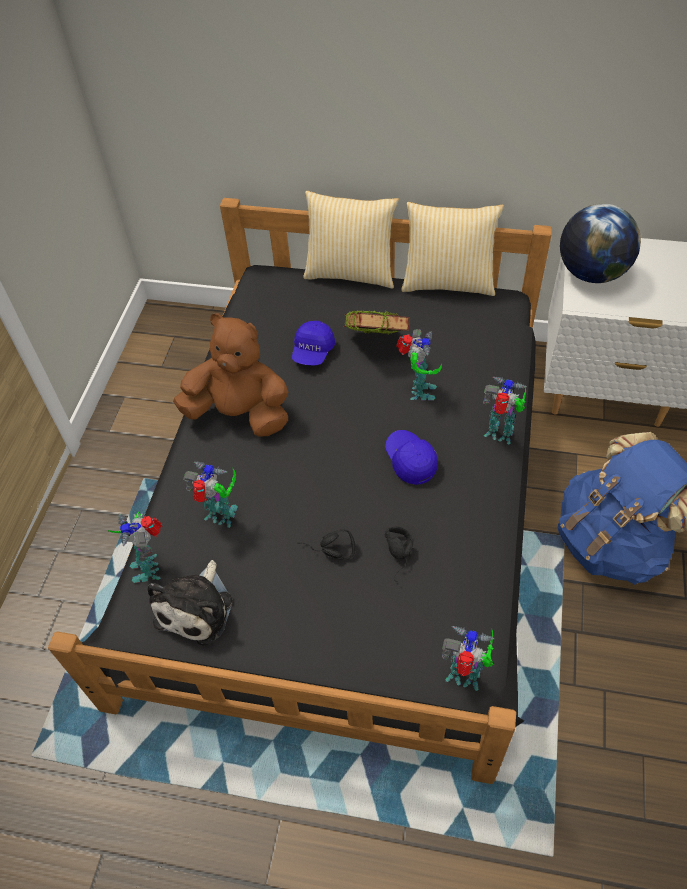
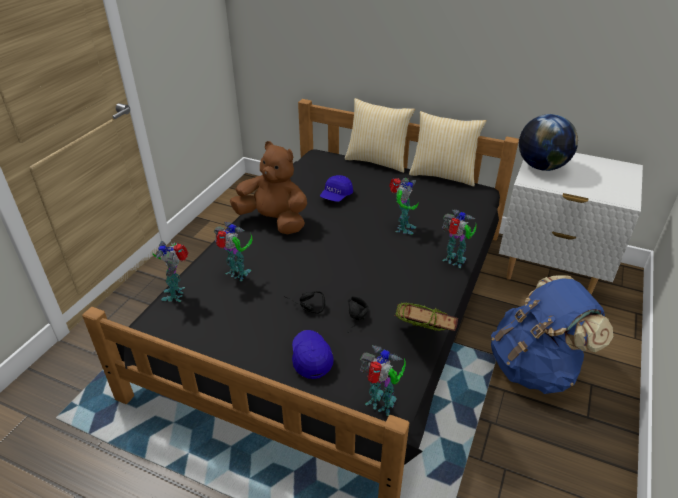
camera: 10 degrees right, 15 degrees down
(197, 607) = (199, 323): plush toy -> none
(375, 345) = (381, 199): book -> book (421, 339)
(410, 461) = (383, 265): blue cap -> blue cap (311, 358)

